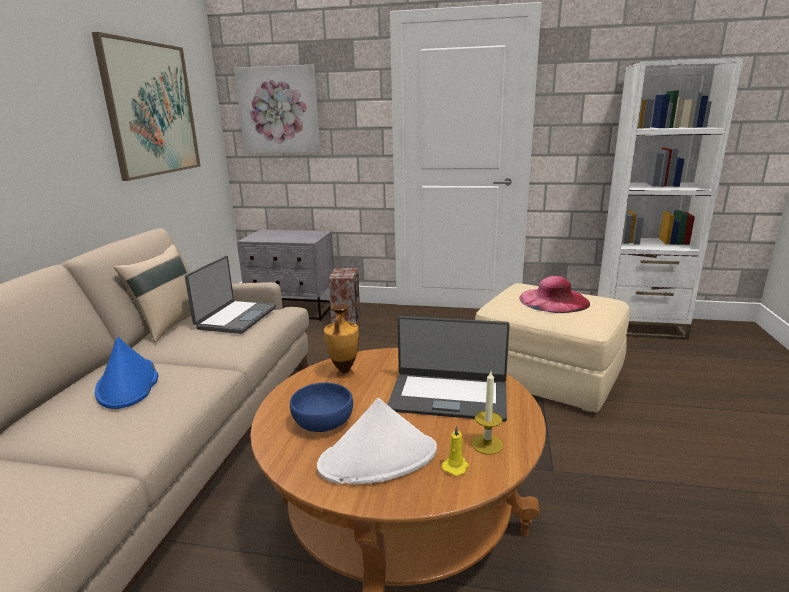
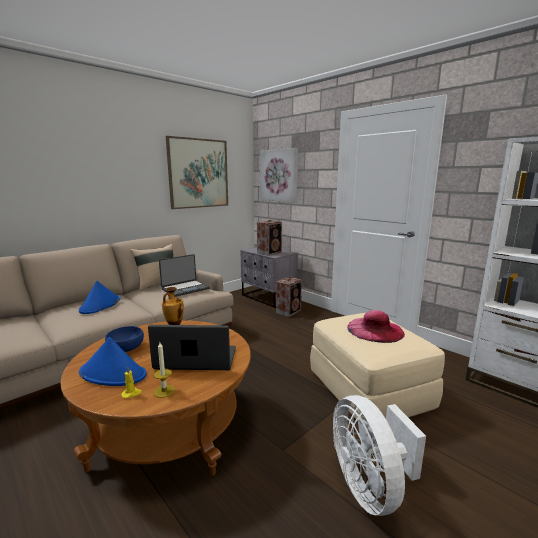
camera: 35 degrees right, 5 degrees down
(293, 237) = (270, 253): none -> speaker
(379, 458) = (113, 373): white hat -> blue hat
(448, 396) = (196, 359): laptop -> laptop turned 135 degrees clockwise
(657, 460) = (370, 486): none -> white fan

